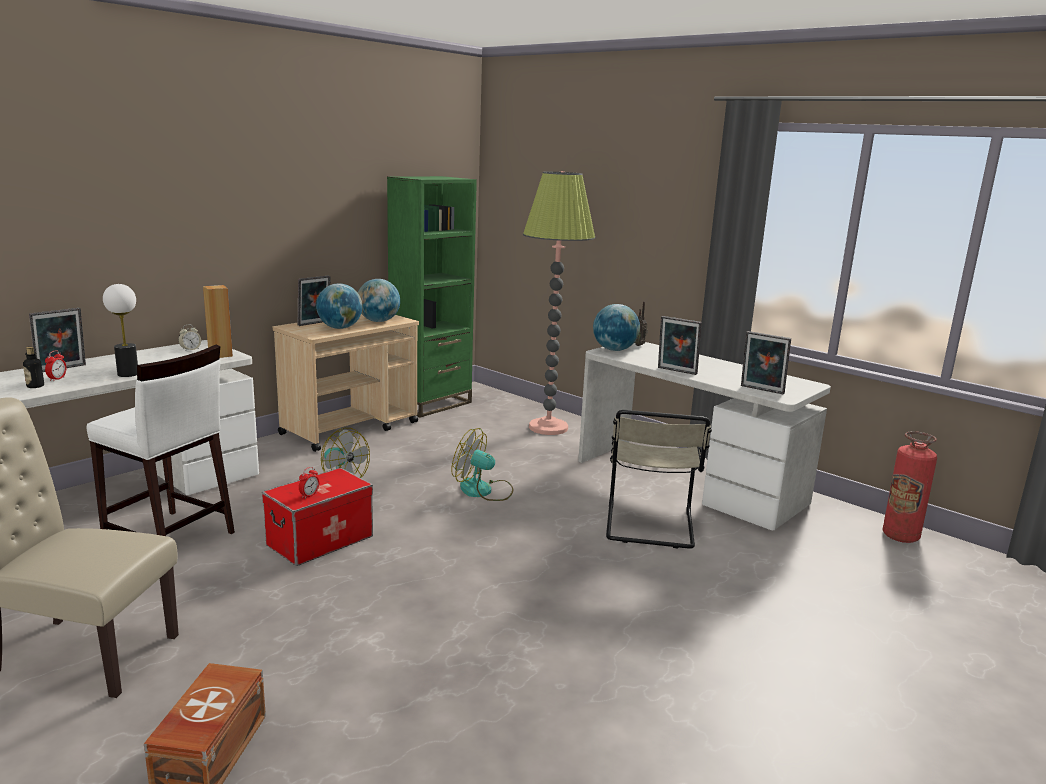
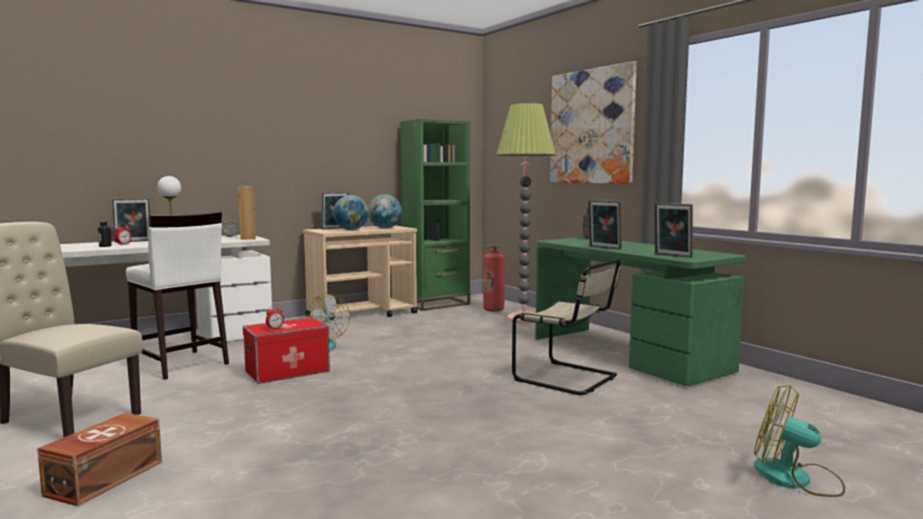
camera: 15 degrees right, 10 degrees down
(483, 491) = (439, 351): fan -> fan (796, 479)
(614, 350) = (562, 240): globe -> none
(638, 205) = (591, 127): none -> picture
(649, 527) = (569, 379): beige chair -> beige chair turned 75 degrees counterclockwise
(688, 481) = (627, 354): white desk -> green desk
(900, 536) = (822, 398): fire extinguisher -> fire extinguisher (493, 310)

